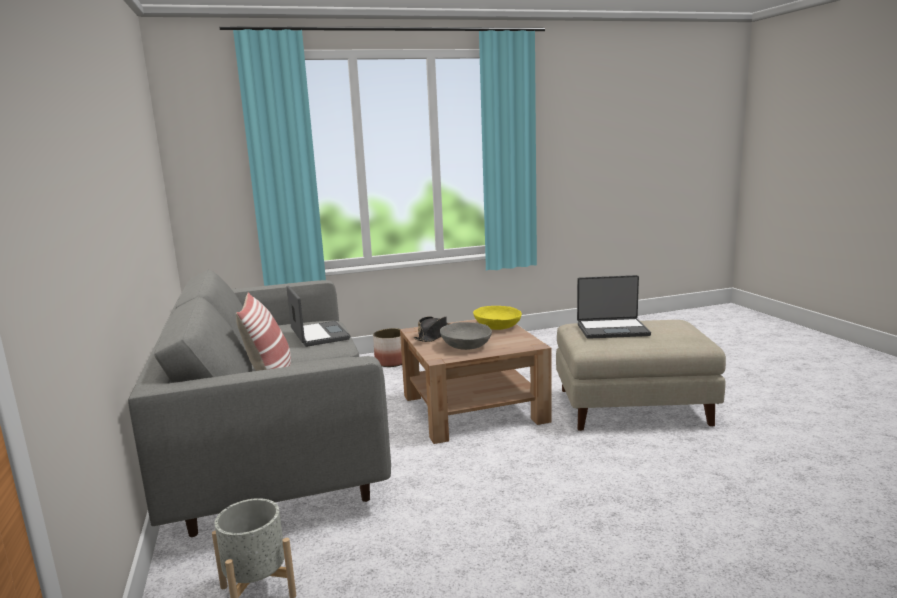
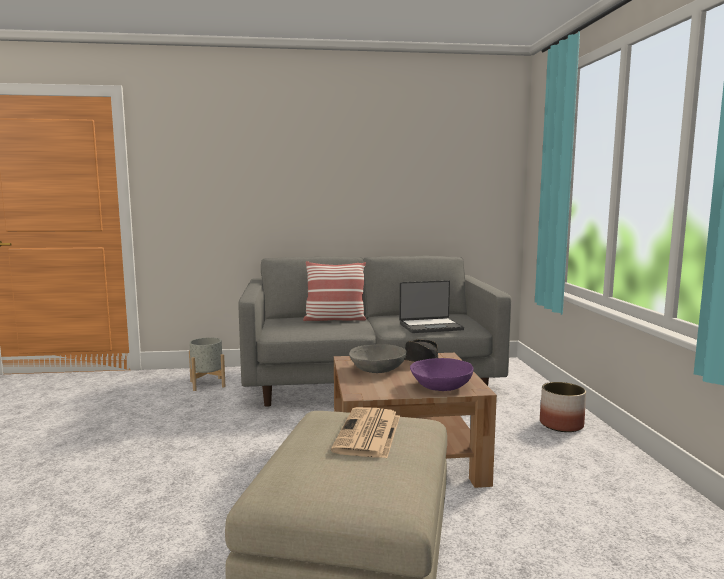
camera: 100 degrees right, 5 degrees down
(497, 327) = (441, 386): yellow bowl -> purple bowl
(612, 329) = (368, 434): laptop -> newspaper

